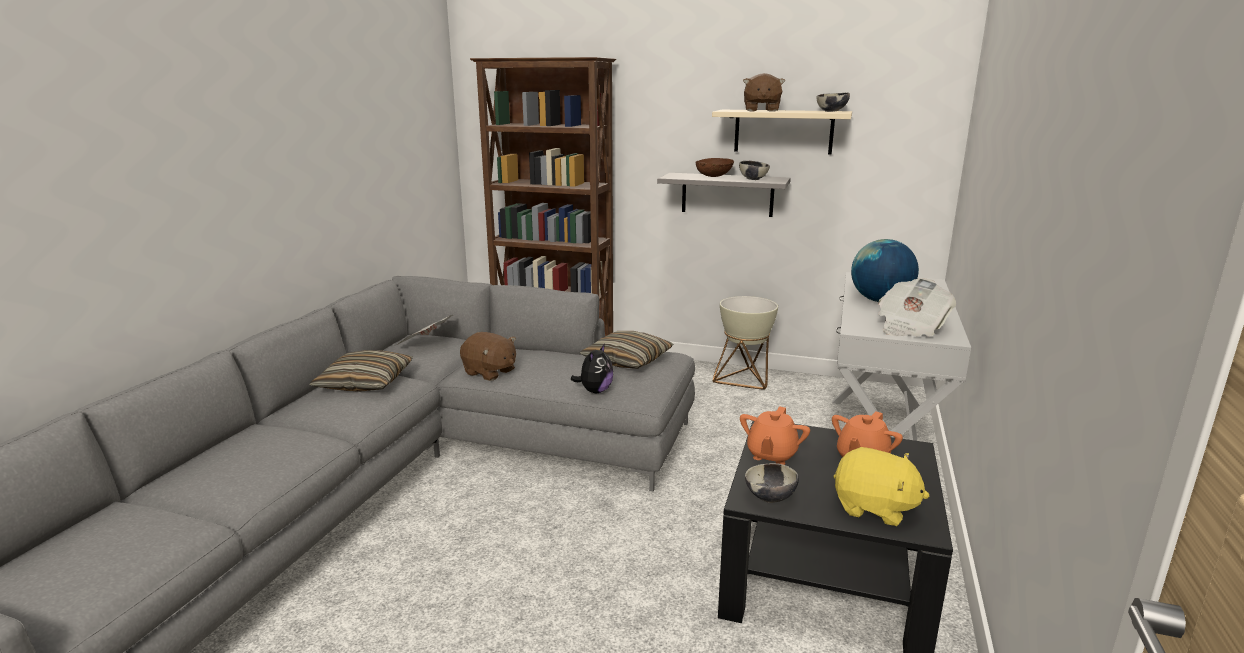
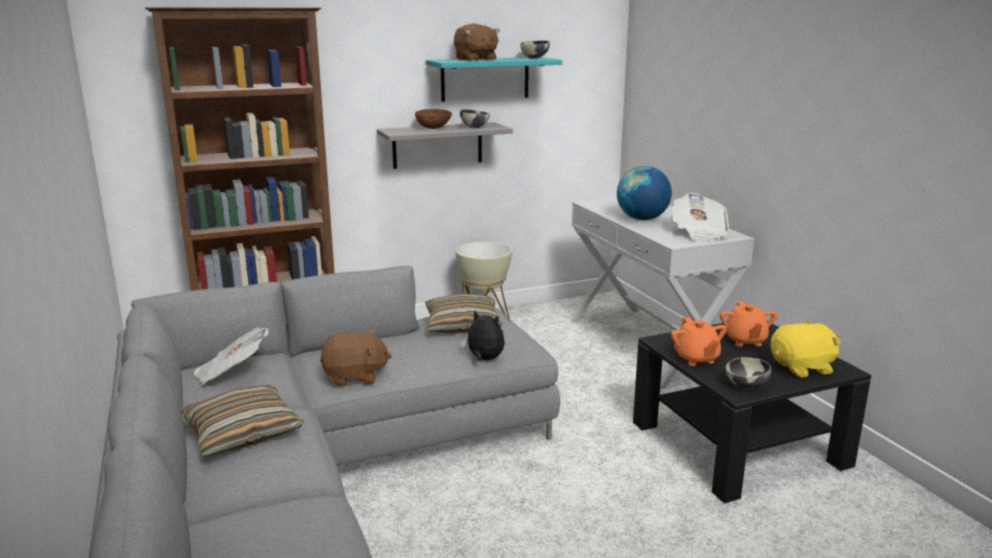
camera: 40 degrees left, 0 degrees up
(595, 391) = (484, 359): plush toy -> plush toy turned 45 degrees counterclockwise
(783, 131) = (485, 79): beige shelf -> turquoise shelf

